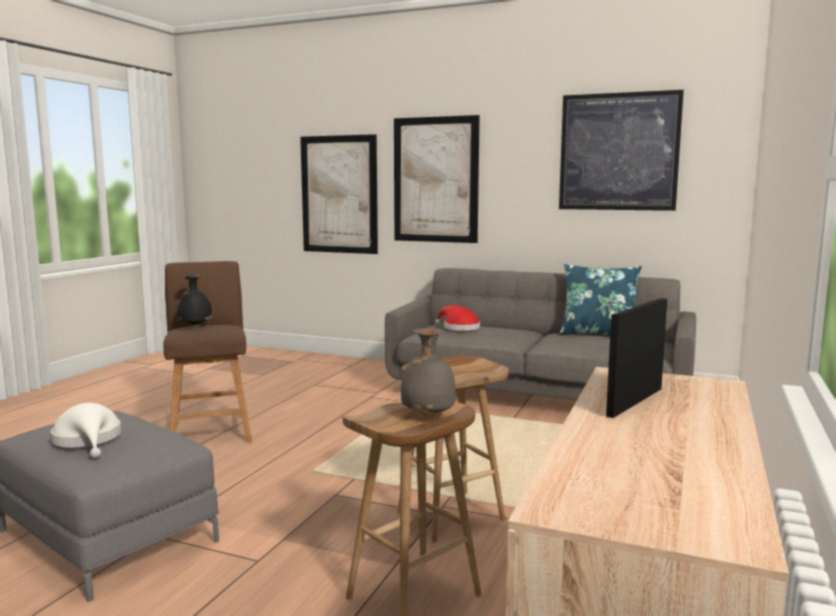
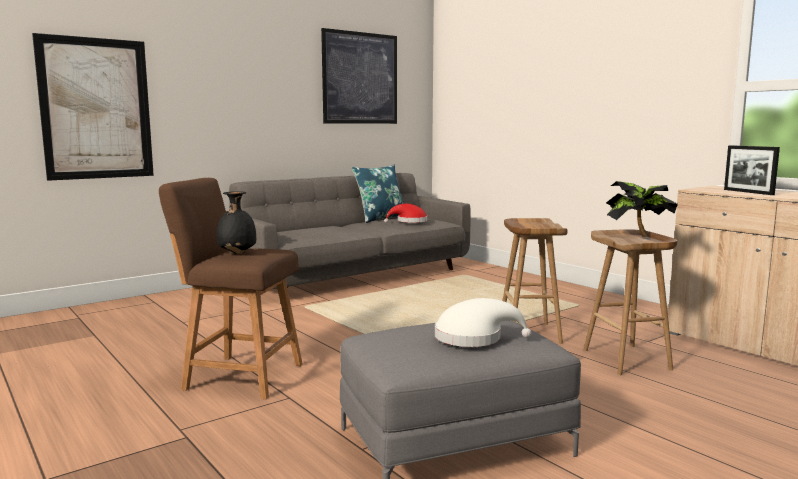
camera: 60 degrees left, 0 degrees up
(427, 415) = (636, 235): grey vase -> potted plant
(435, 180) = (214, 95): picture -> none
(458, 328) = (300, 231): red hat -> red hat (409, 221)

